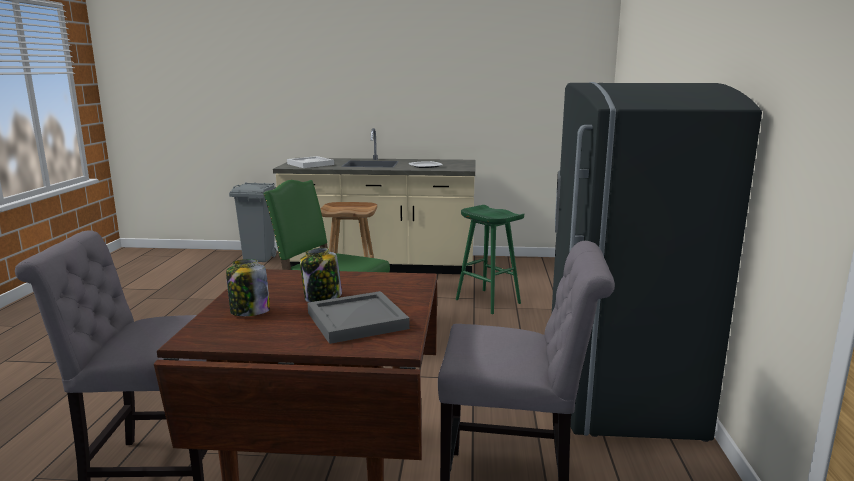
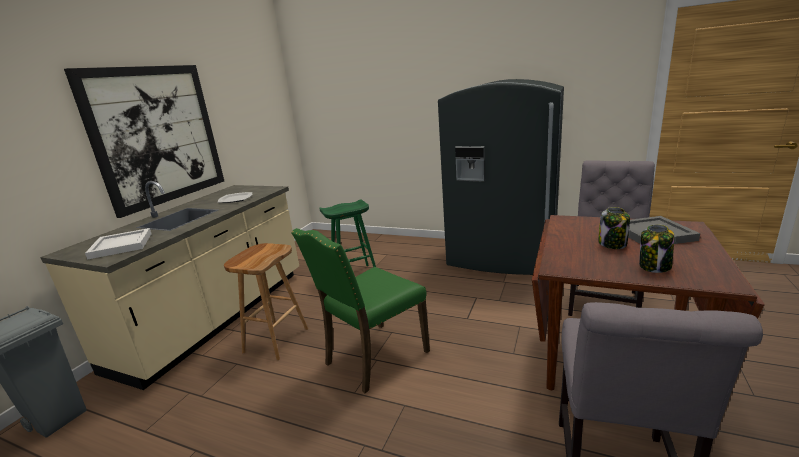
camera: 70 degrees left, 5 degrees up
(409, 93) = (157, 135): none -> picture

